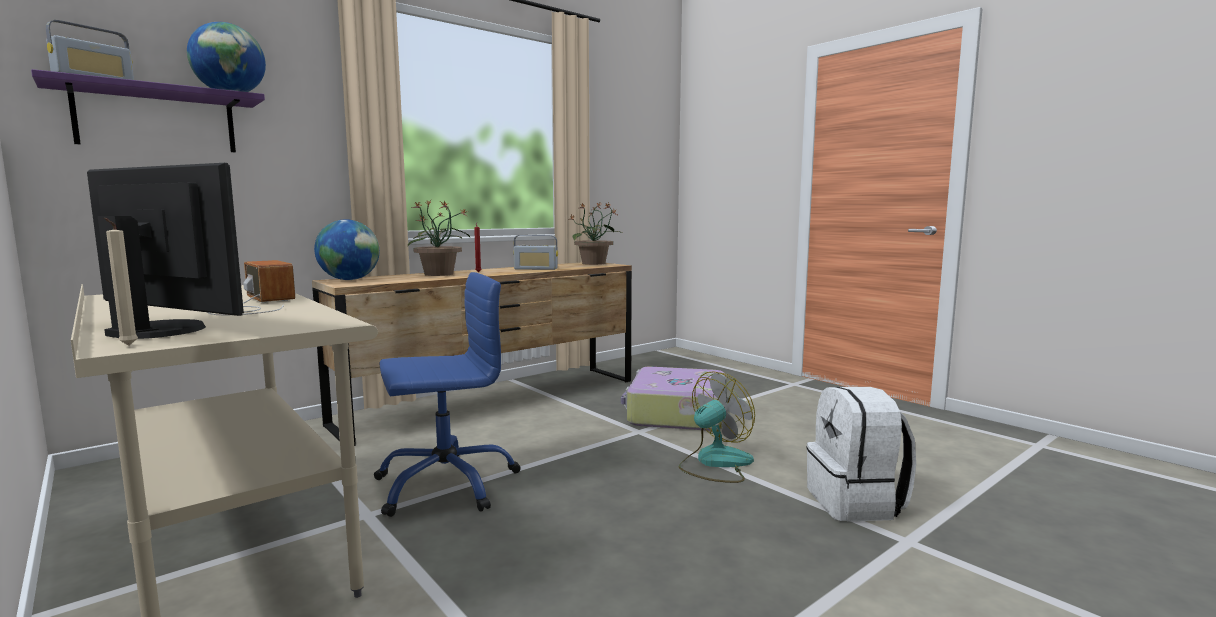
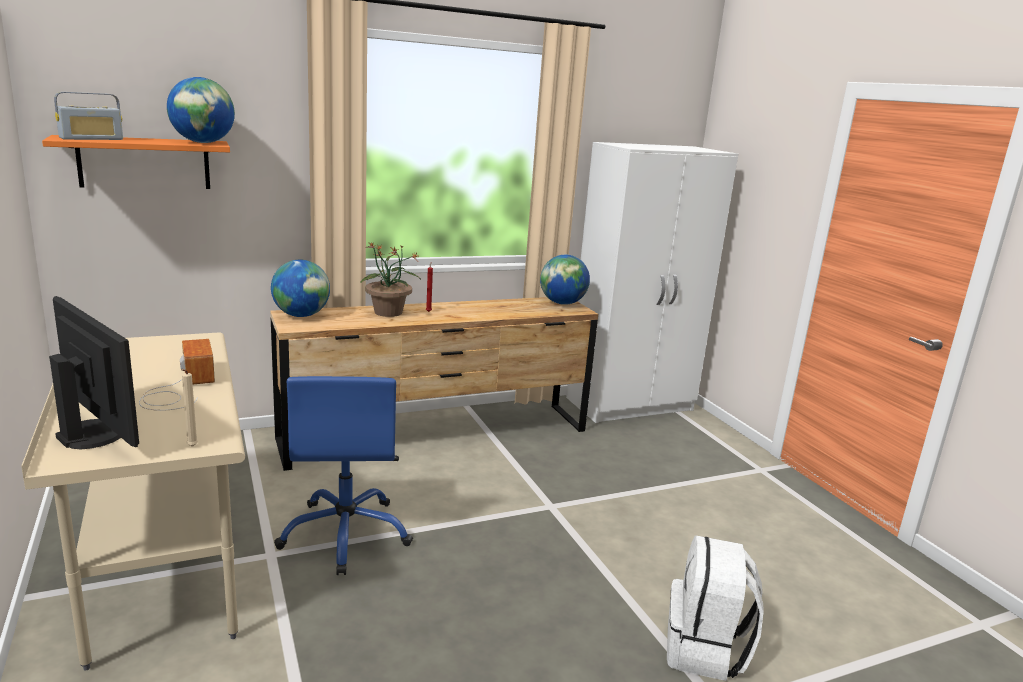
camera: 15 degrees right, 10 degrees up
(127, 346) = (61, 461): beige candle -> beige candle (191, 447)
(157, 120) = (144, 163): purple shelf -> orange shelf
(446, 484) = (346, 534): blue office chair -> blue office chair turned 90 degrees clockwise
(536, 269) = (490, 311): radio -> none
(594, 263) = (562, 303): potted plant -> globe
(657, 361) = (631, 404): none -> white wardrobe
(676, 414) = (603, 489): suitcase -> none
(715, 463) = (599, 565): fan -> none

